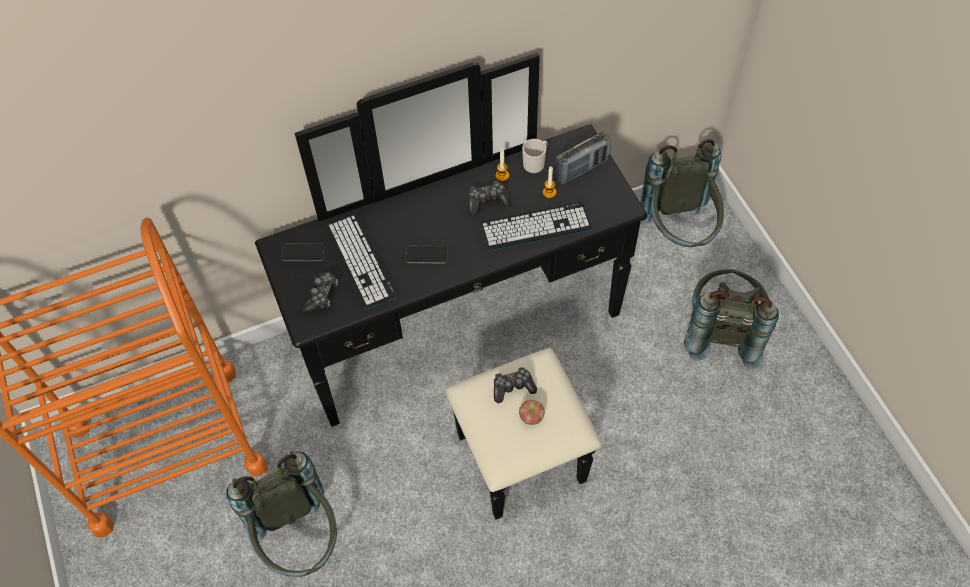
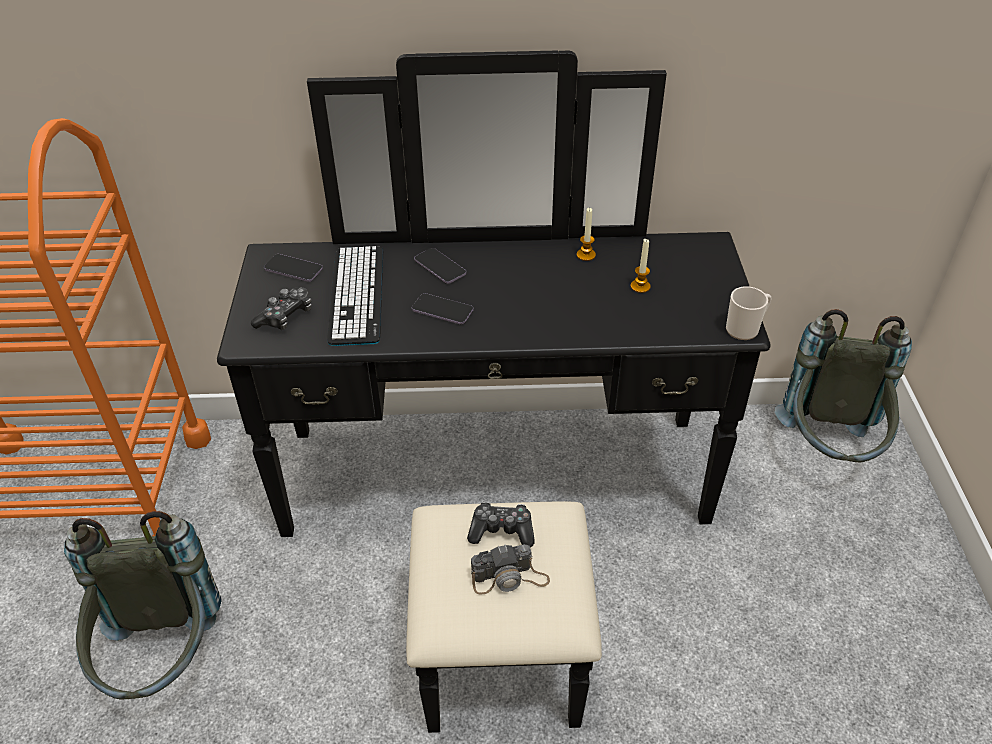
camera: 20 degrees right, 15 degrees down
(406, 218) = (440, 267): none -> phone
(487, 202) = (553, 276): game controller -> none
(531, 417) = (509, 578): apple -> camera
(535, 163) = (636, 253): mug -> mug (745, 328)
(535, 226) = (603, 317): keyboard -> none
(581, 169) = (696, 273): radio -> none
(721, 332) = (853, 591): grey backpack -> none

